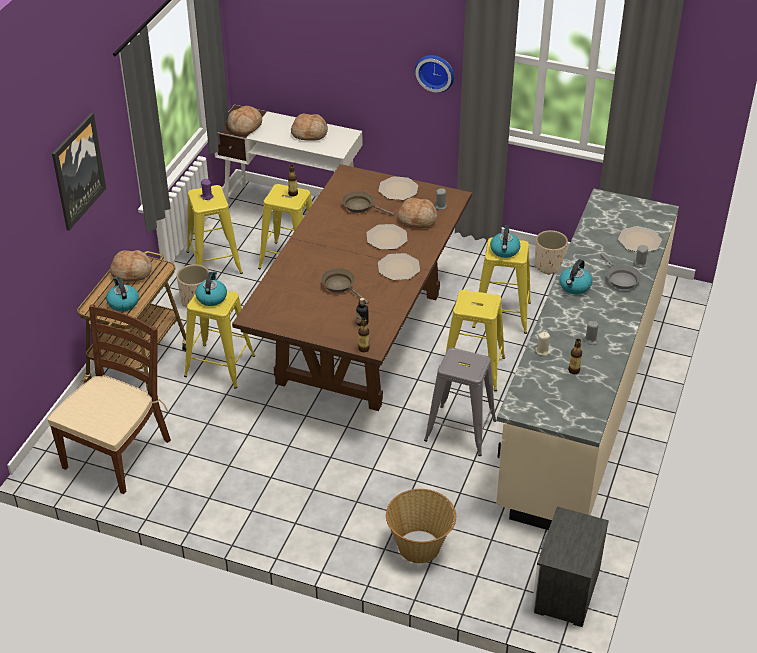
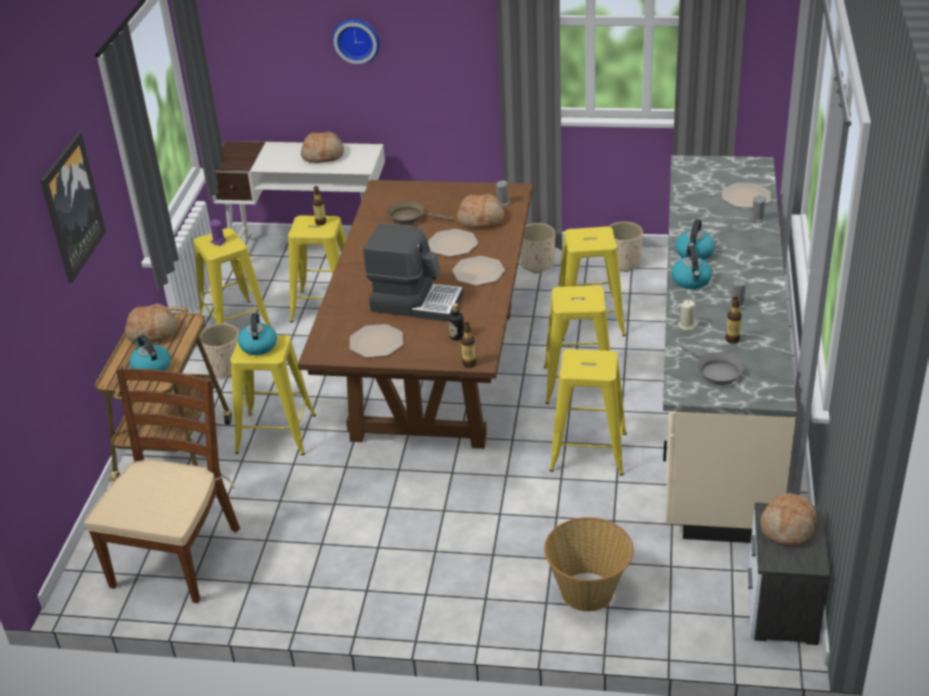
camera: 10 degrees left, 5 degrees down
(245, 126) = (245, 160): bread -> bread (788, 527)
(340, 286) = (416, 302): brown frying pan -> coffee machine
(398, 189) = (446, 194): plate -> plate (376, 342)
(435, 71) = (463, 55): wall clock -> wall clock (356, 39)
(460, 430) = (588, 452): grey stool -> yellow stool
(476, 253) = (537, 264): none -> beige planter
(504, 251) = (588, 240): kettle -> kettle (691, 281)
(620, 279) = (742, 237): grey frying pan -> grey frying pan (715, 372)

